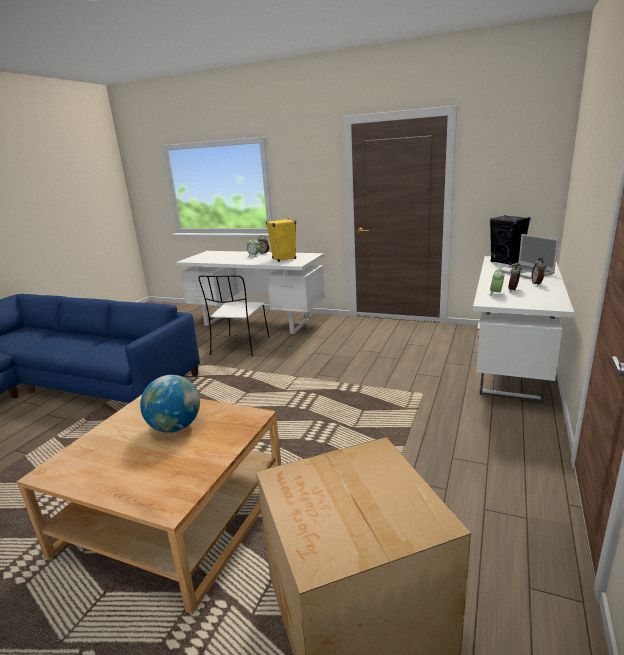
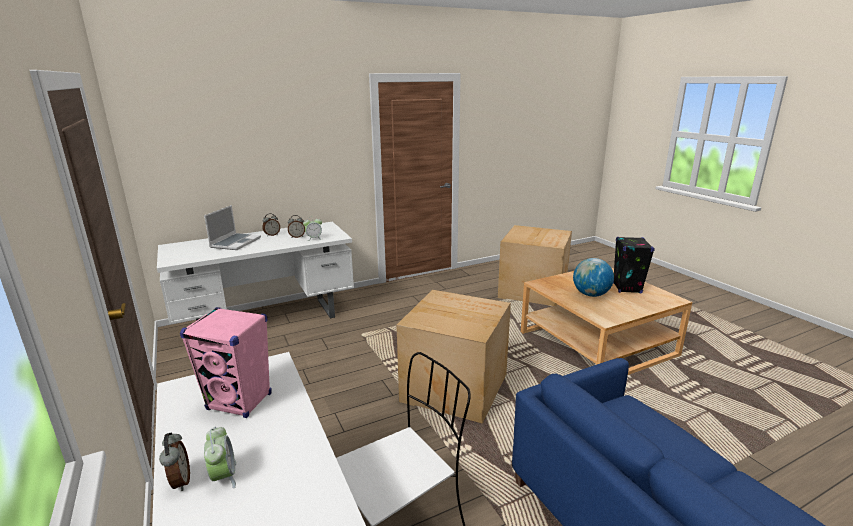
camera: 140 degrees left, 0 degrees up
(284, 259) = (240, 402): yellow speaker -> pink speaker
(284, 396) = (454, 386): none -> cardboard box
(506, 262) = (190, 254): black speaker -> black speaker (626, 288)

